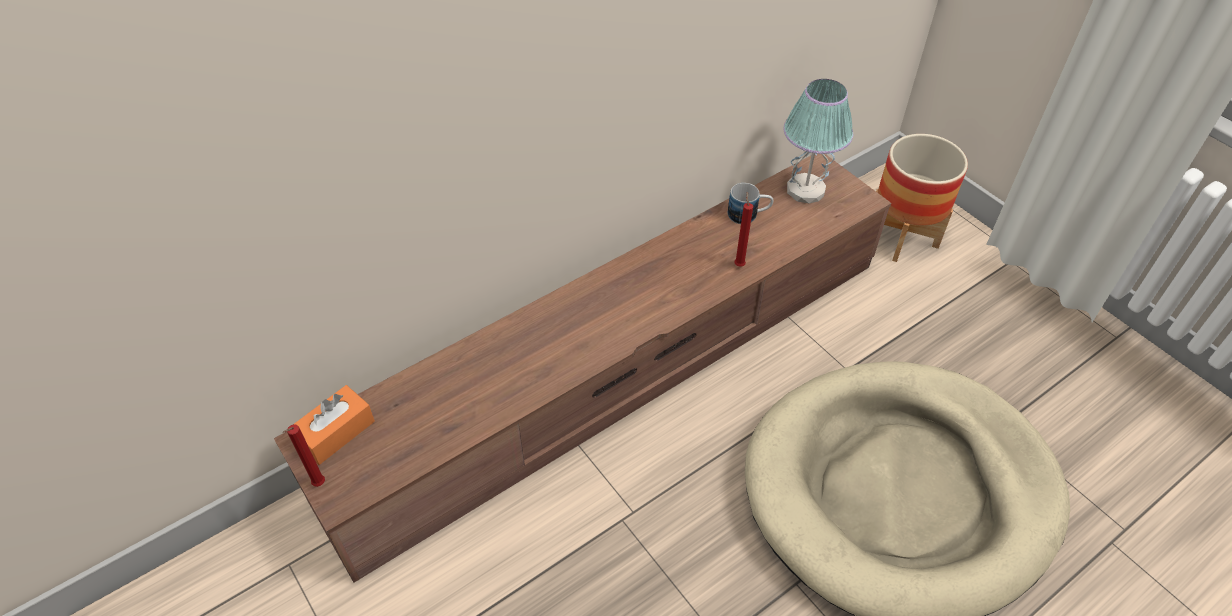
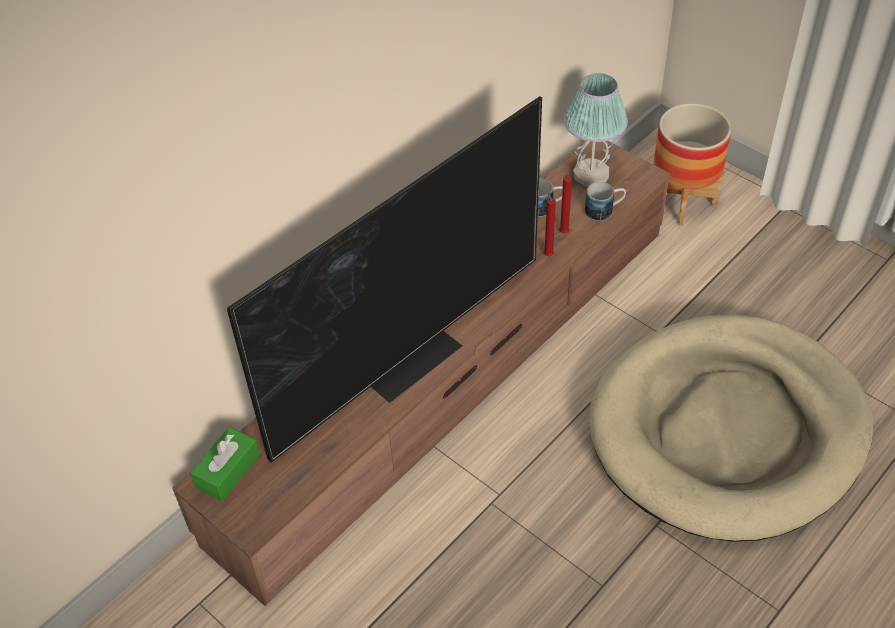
camera: 10 degrees left, 0 degrees up
(318, 485) = (227, 519): red candle -> red candle (563, 234)
(336, 432) = (228, 471): orange tissue box -> green tissue box
(562, 346) = (409, 357): none -> television
(811, 229) = (604, 210): none -> mug

